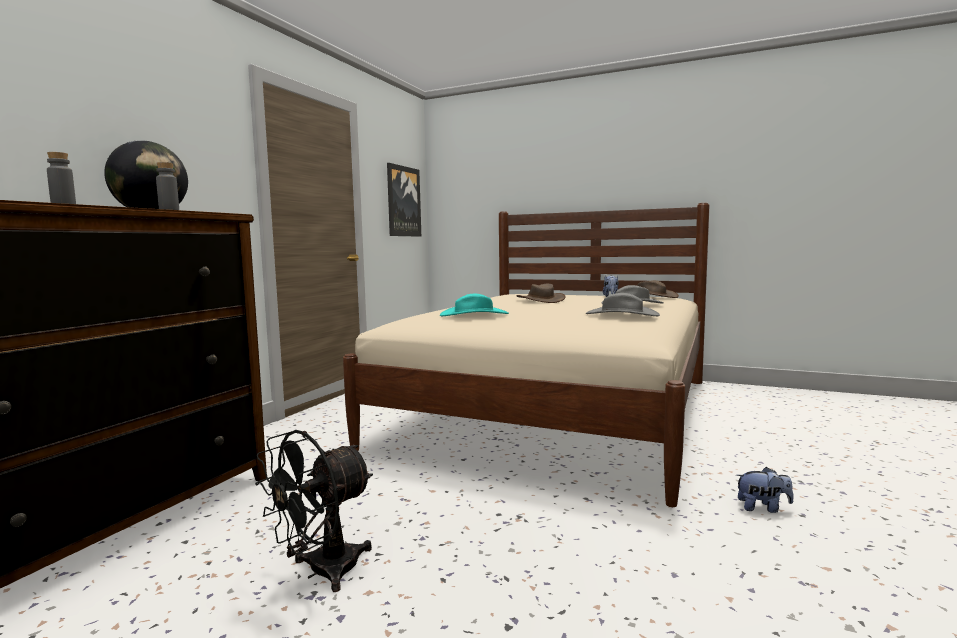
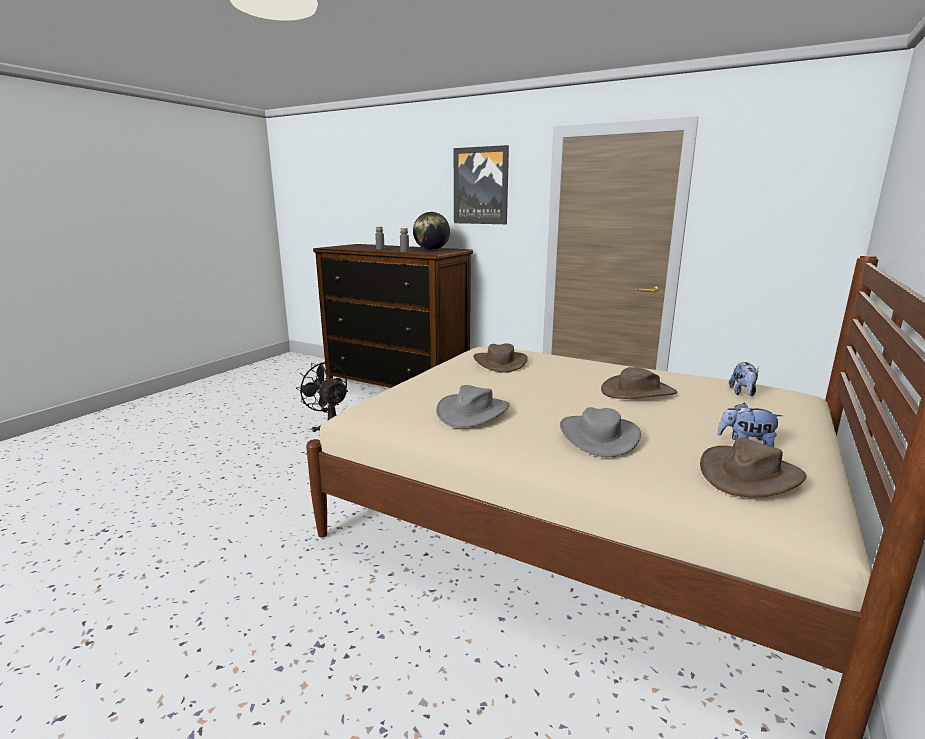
camera: 95 degrees right, 10 degrees up
(403, 201) = (787, 226): picture -> picture (481, 186)
(474, 315) = (500, 362): turquoise hat -> brown hat
(763, 508) = (290, 587): plush toy -> plush toy (743, 393)

